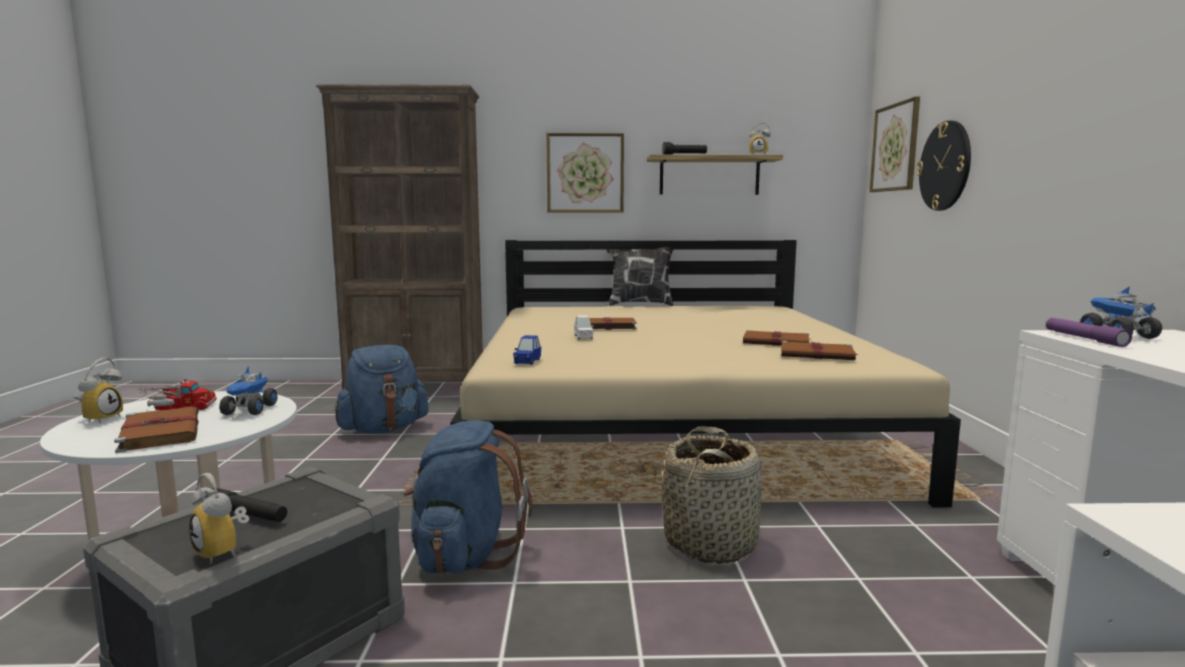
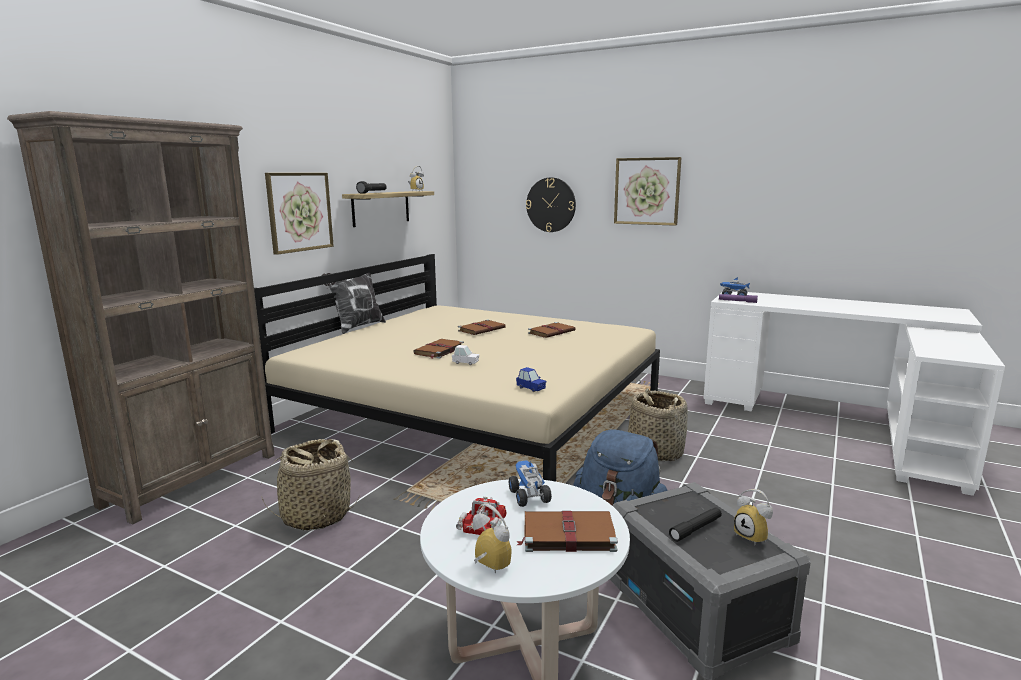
camera: 60 degrees left, 5 degrees up
(225, 552) = (754, 537): alarm clock -> alarm clock turned 75 degrees clockwise
(250, 410) = (528, 496): toy truck -> toy truck turned 135 degrees counterclockwise
(384, 429) = (316, 516): blue backpack -> basket
(818, 355) = (595, 334): brown book -> brown book (482, 329)
(895, 147) = (492, 186): picture -> picture (647, 191)

